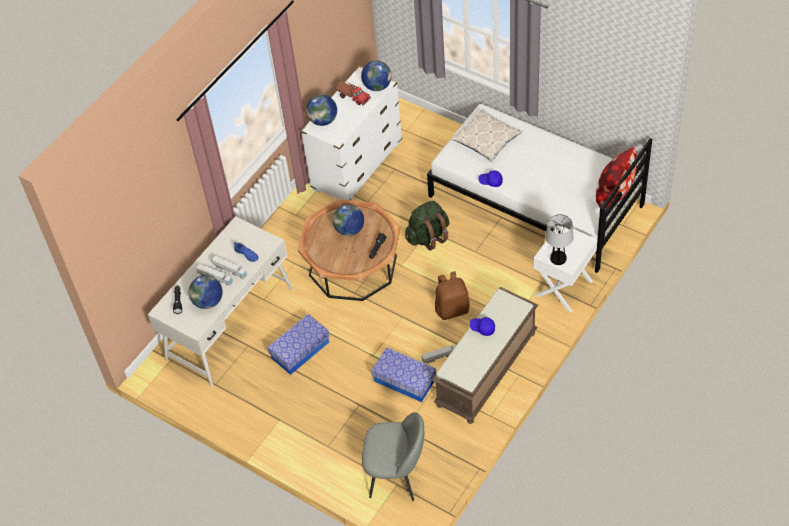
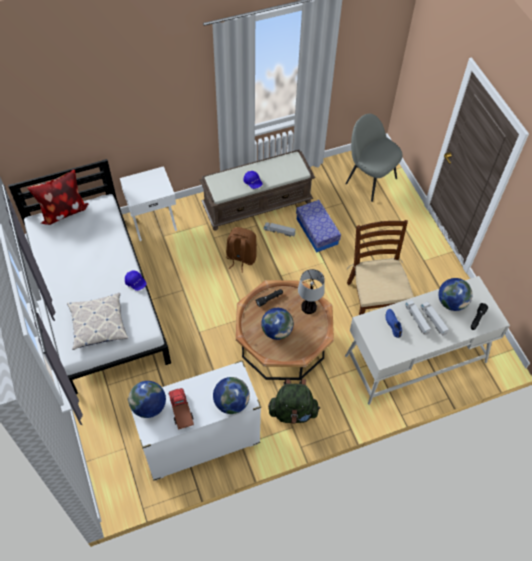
camera: 150 degrees left, 5 degrees up
(300, 350) = (374, 300): storage box -> brown chair
(428, 237) = (205, 326): green backpack -> green backpack (293, 412)
(558, 258) = (160, 182): table lamp -> table lamp (309, 307)

